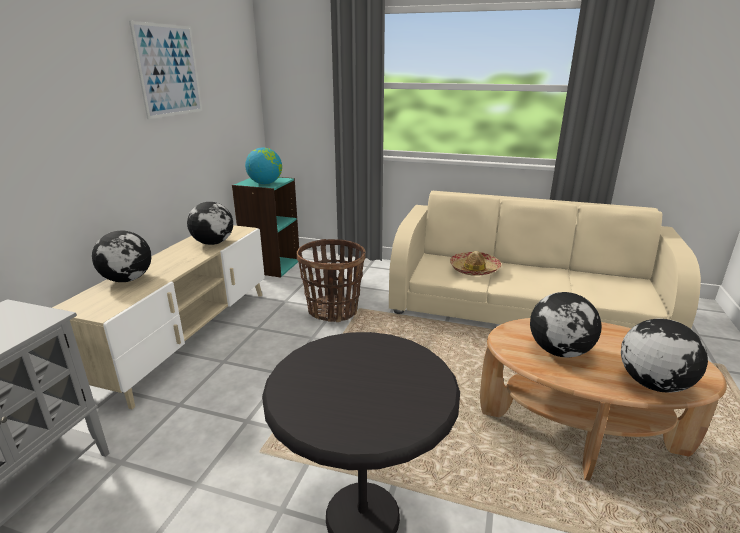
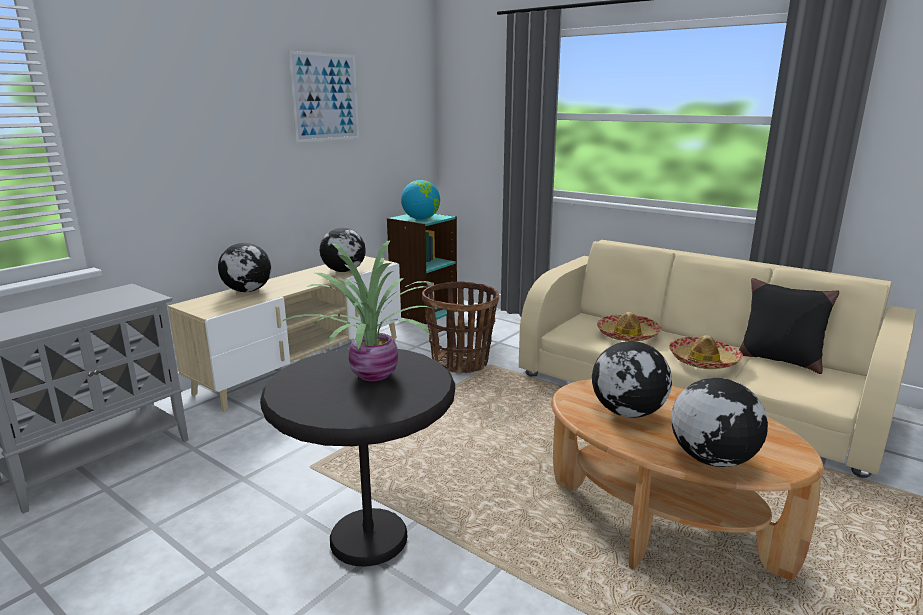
camera: 20 degrees right, 5 degrees down
(365, 369) = (371, 374): none -> potted plant
(544, 284) = (703, 361): none -> hat
(588, 275) = (778, 360): none -> black pillow

